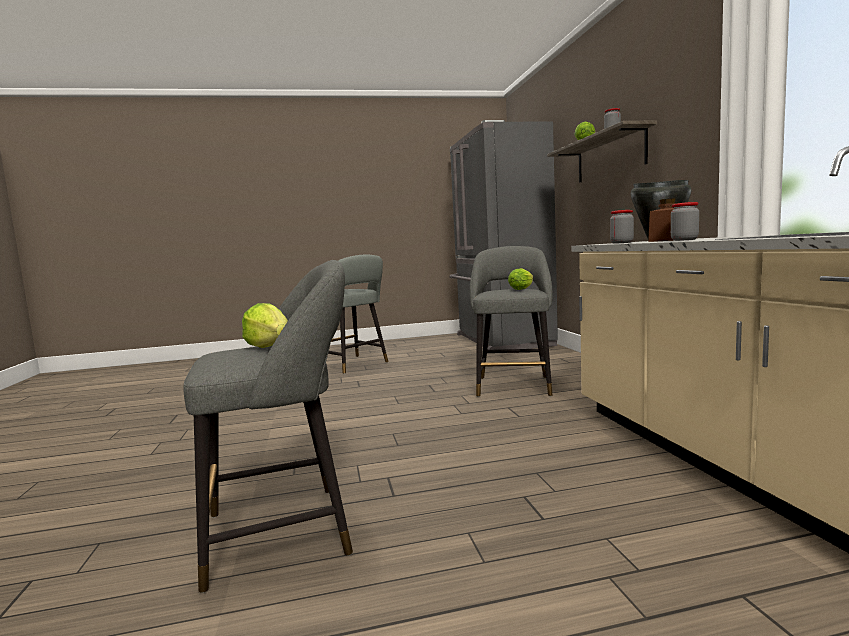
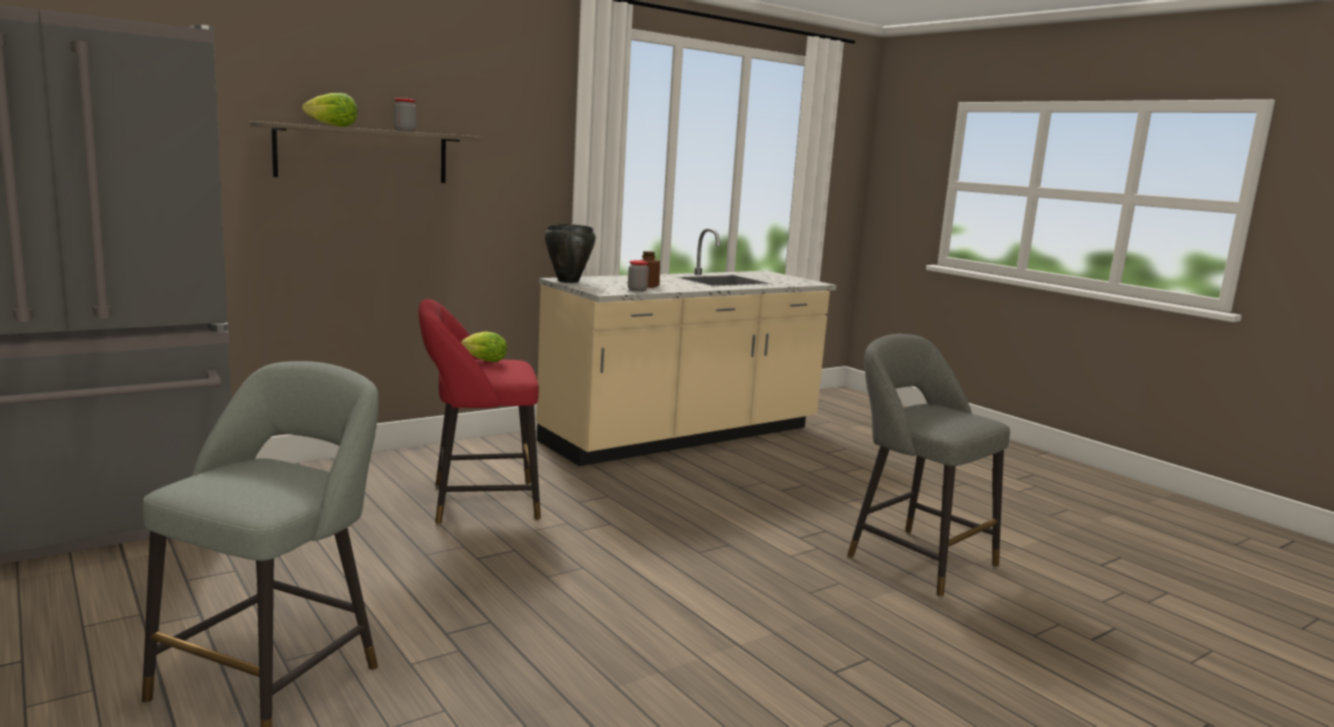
camera: 115 degrees left, 5 degrees up
(269, 347) = (928, 413): lettuce -> none
(513, 385) = (477, 502): grey stool -> red stool
(684, 240) = (675, 285): jar -> none

